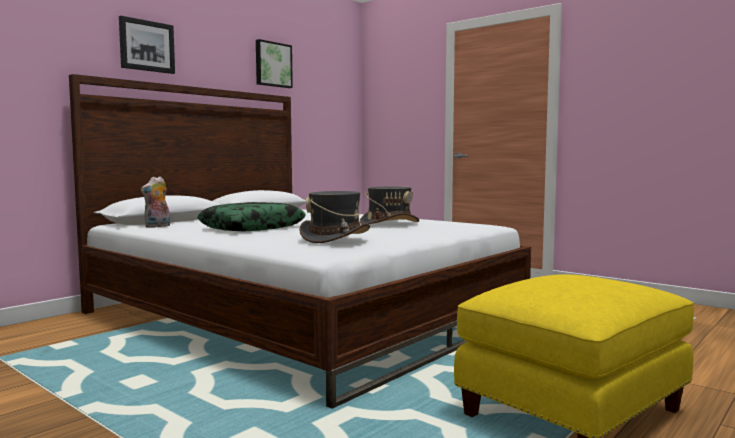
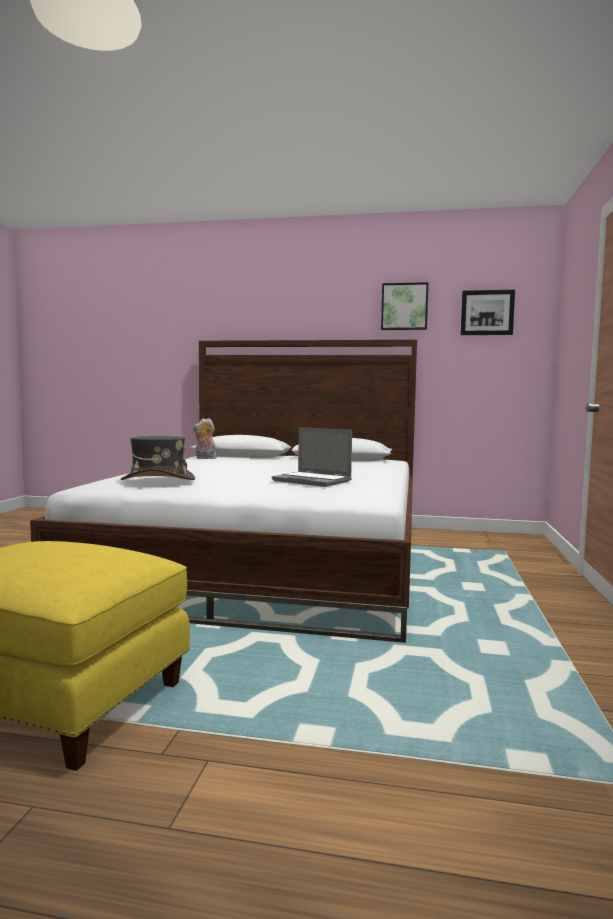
camera: 60 degrees right, 0 degrees up
(146, 46) = (266, 310): picture -> picture (487, 313)
(252, 227) = (224, 467): pillow -> none
(389, 223) = (313, 481): grey hat -> laptop

